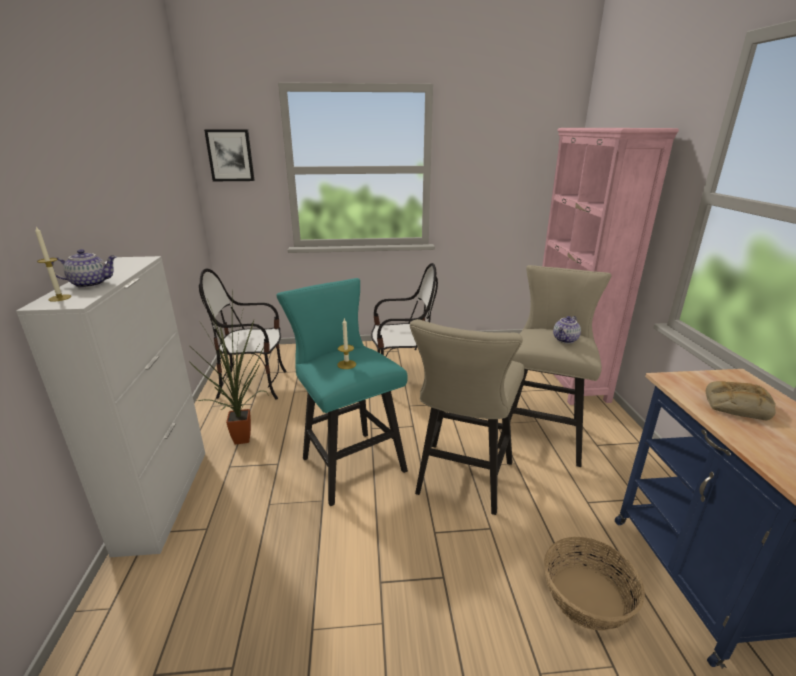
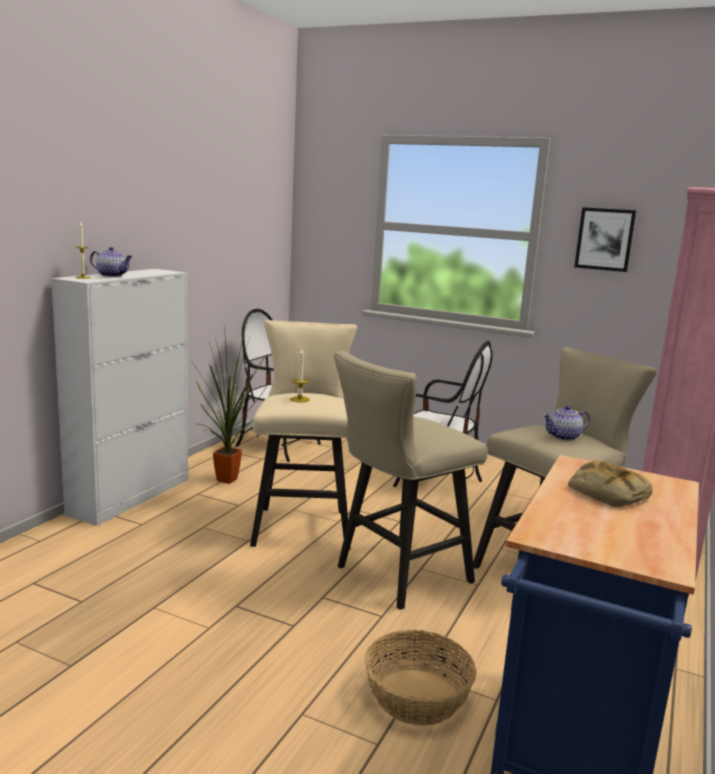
camera: 30 degrees right, 10 degrees down
(230, 155) = (325, 205): picture -> picture (604, 239)
(348, 461) = (302, 524): turquoise stool -> beige stool

